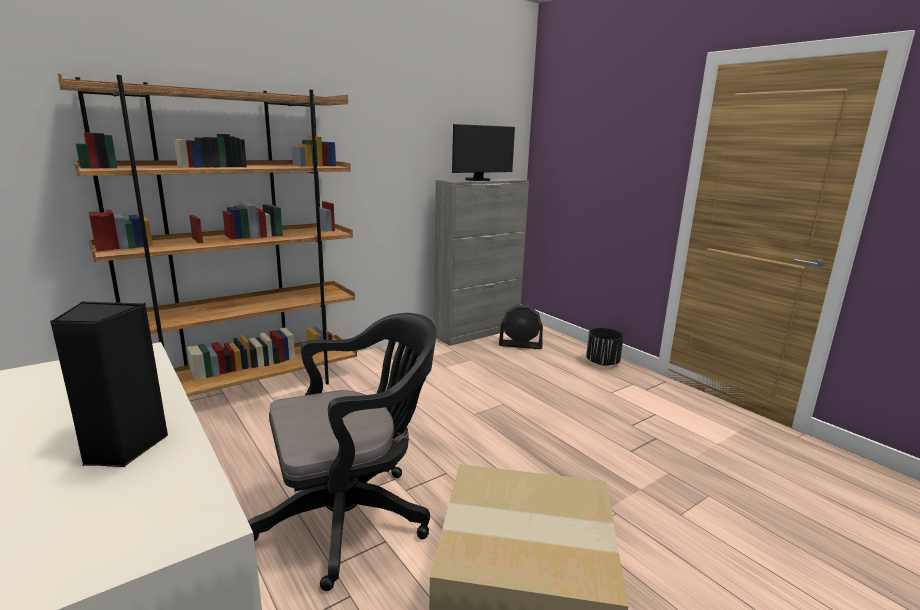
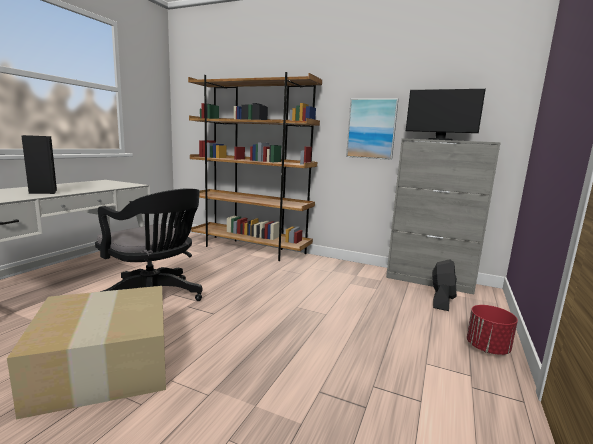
camera: 60 degrees right, 5 degrees down
(395, 169) = (371, 129): none -> picture
(520, 345) = (441, 301): black fan -> black fan turned 135 degrees counterclockwise
(602, 363) = (487, 348): black planter -> red planter

